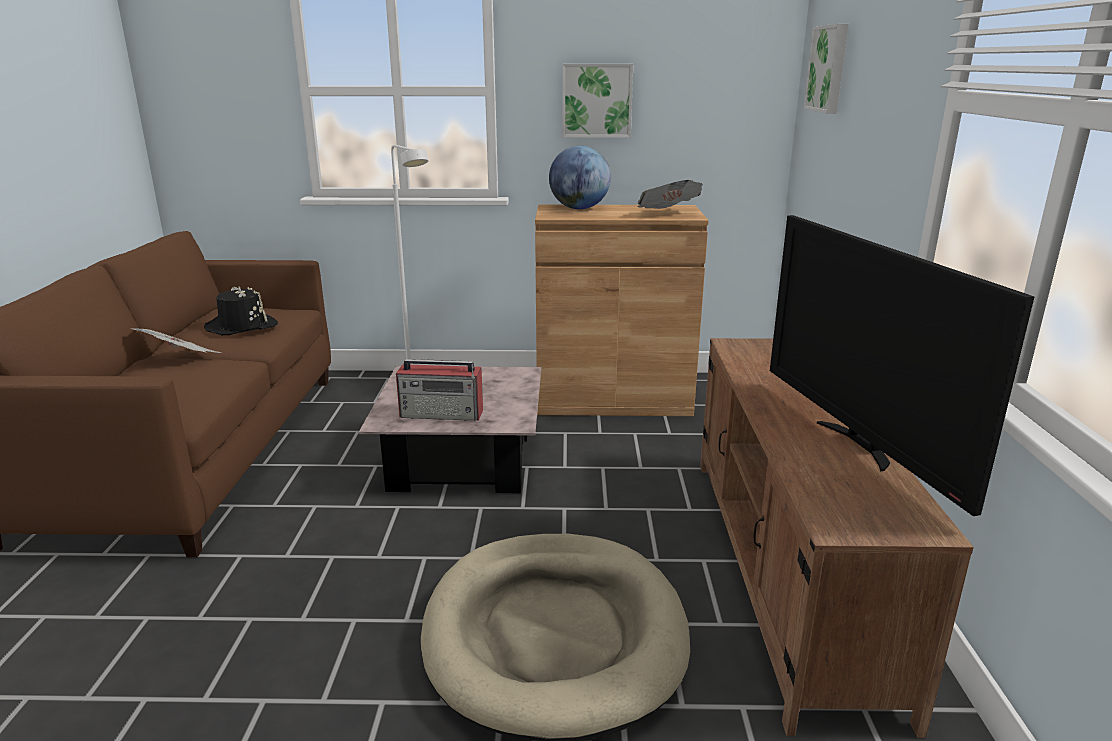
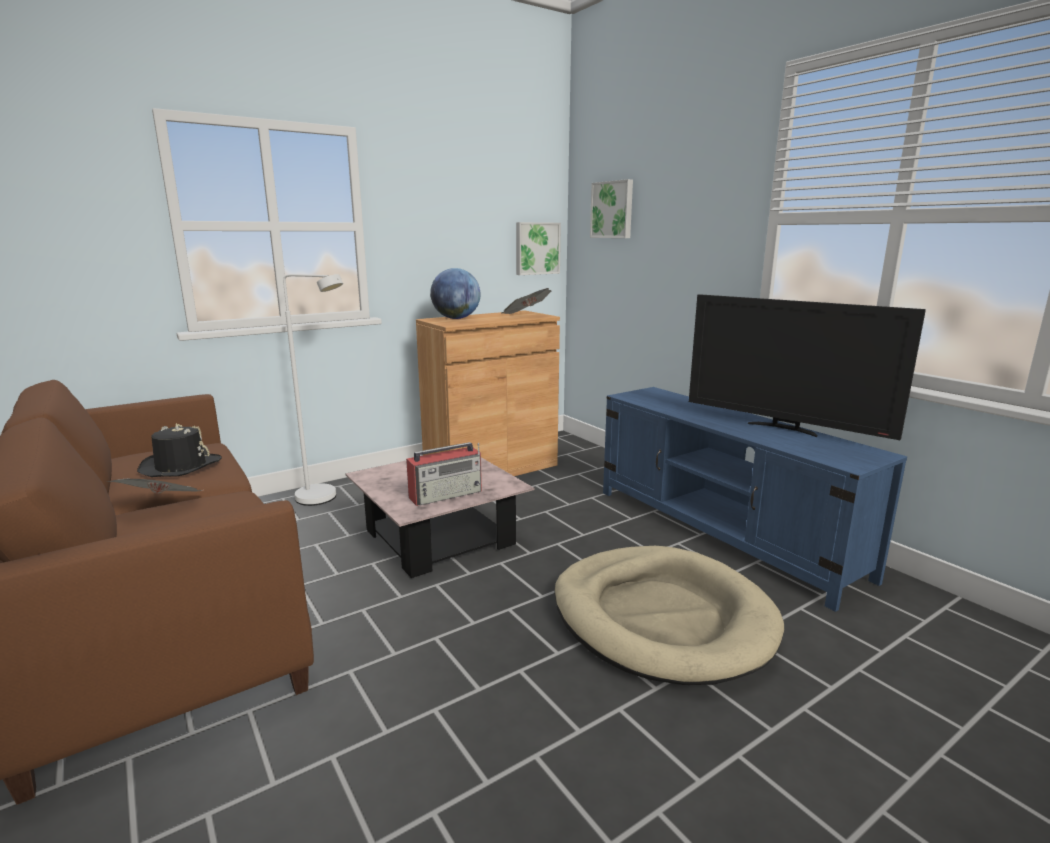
camera: 35 degrees left, 5 degrees down
(596, 100) = (442, 235): picture -> picture (536, 248)
(785, 569) = (722, 532): brown tv stand -> blue tv stand

